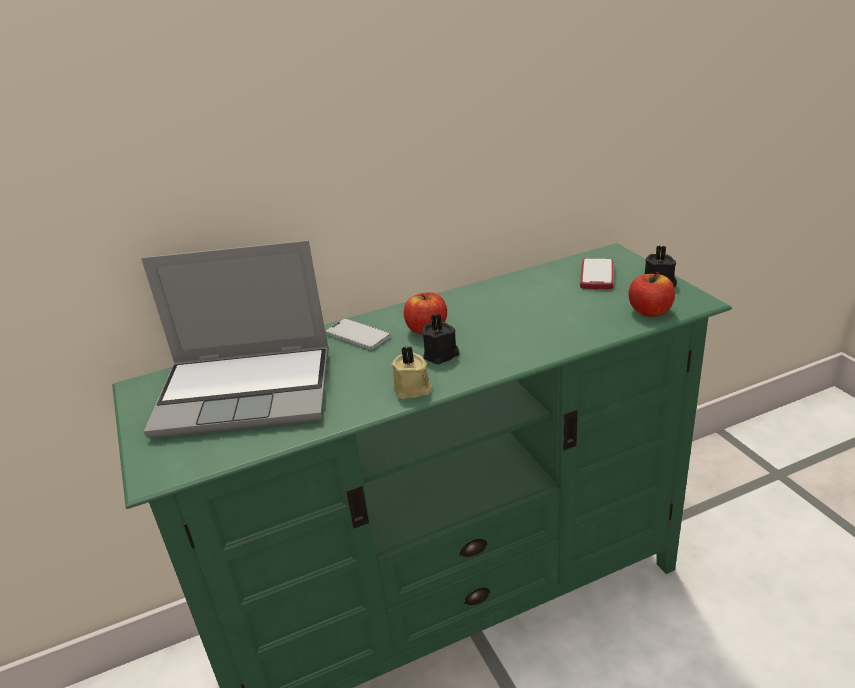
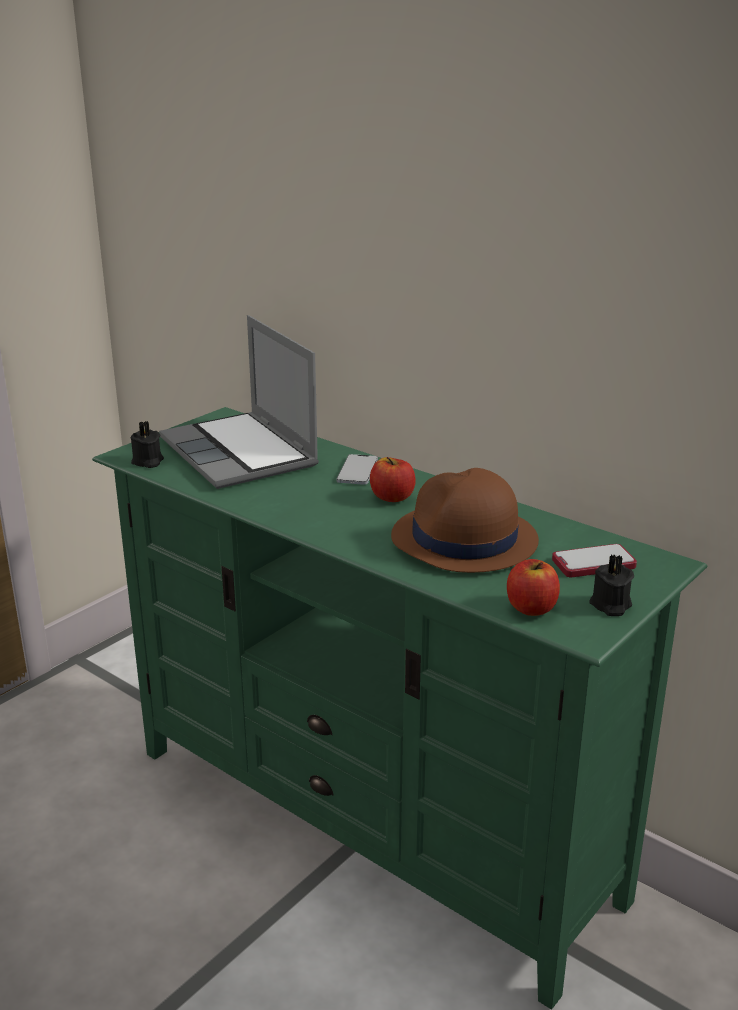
camera: 60 degrees right, 5 degrees down
(413, 389) = (285, 515): beige candle -> none
(441, 355) = (351, 514): black candle -> black candle (147, 462)
(529, 314) = (463, 540): none -> brown hat

